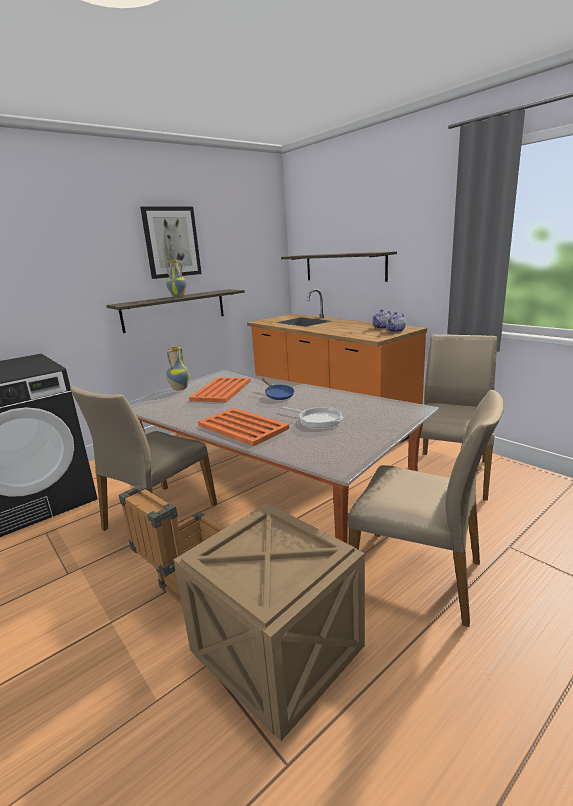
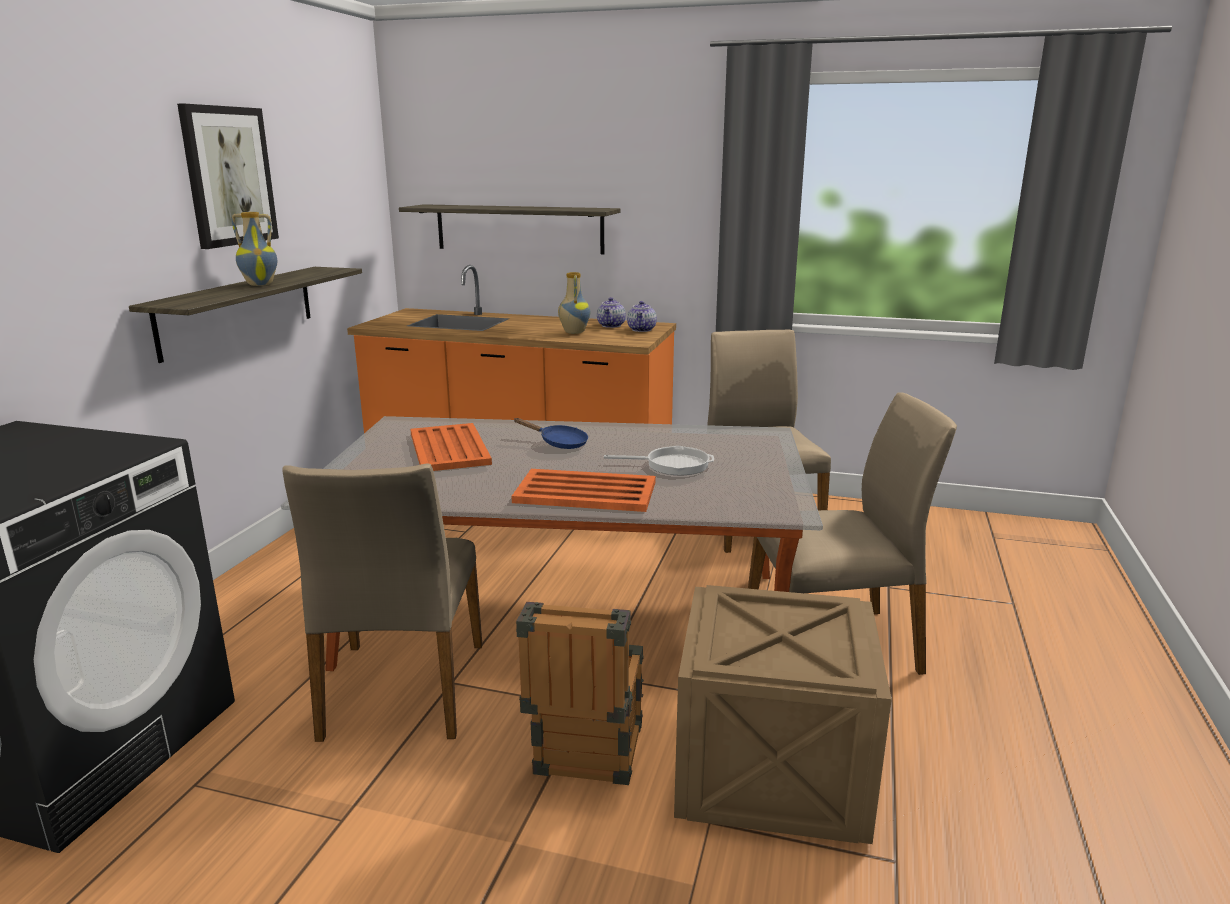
camera: 35 degrees left, 0 degrees up
(179, 389) = (362, 457): vase -> vase (573, 332)

